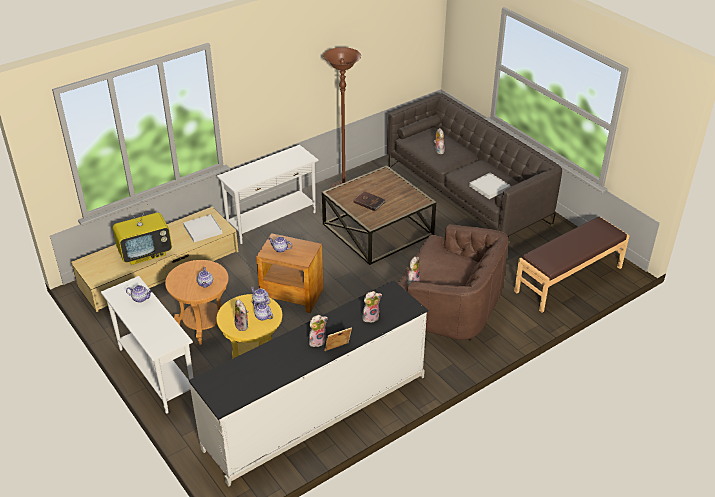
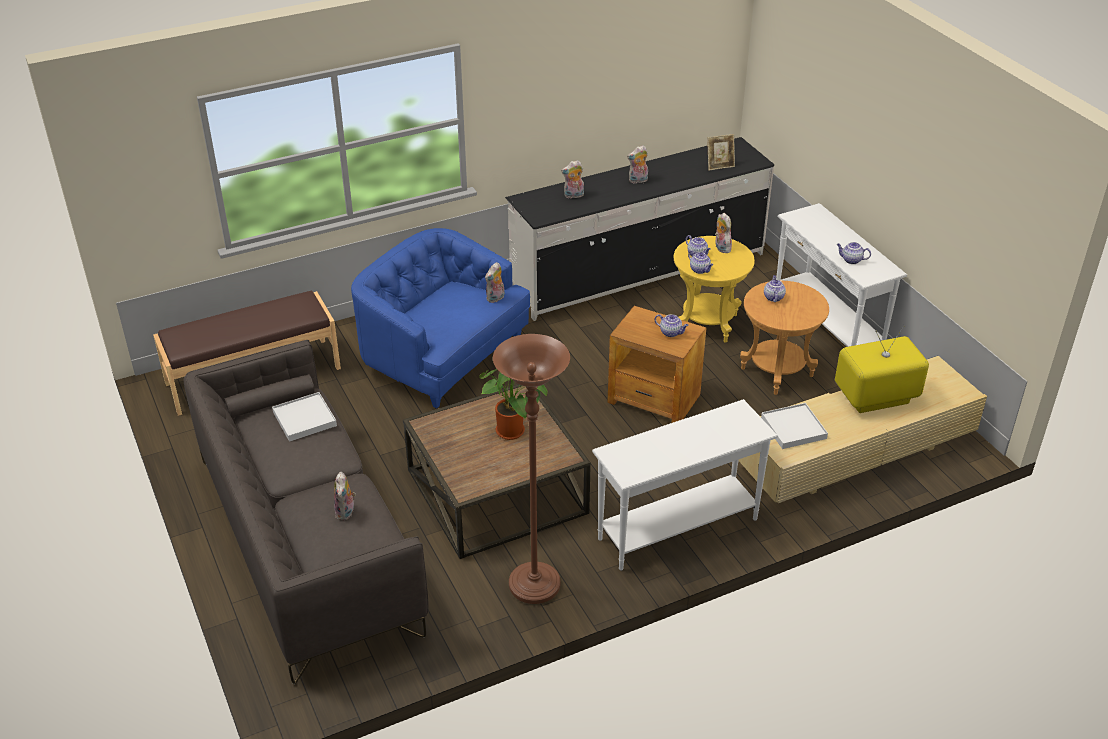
camera: 170 degrees left, 0 degrees up
(338, 350) = (617, 172): picture frame -> picture frame (720, 166)
(369, 202) = (513, 432): brown book -> potted plant
(448, 309) = (443, 356): brown armchair -> blue armchair

